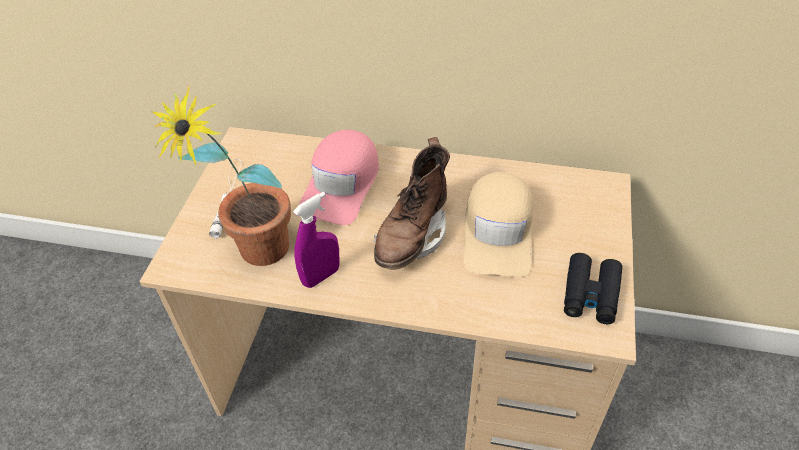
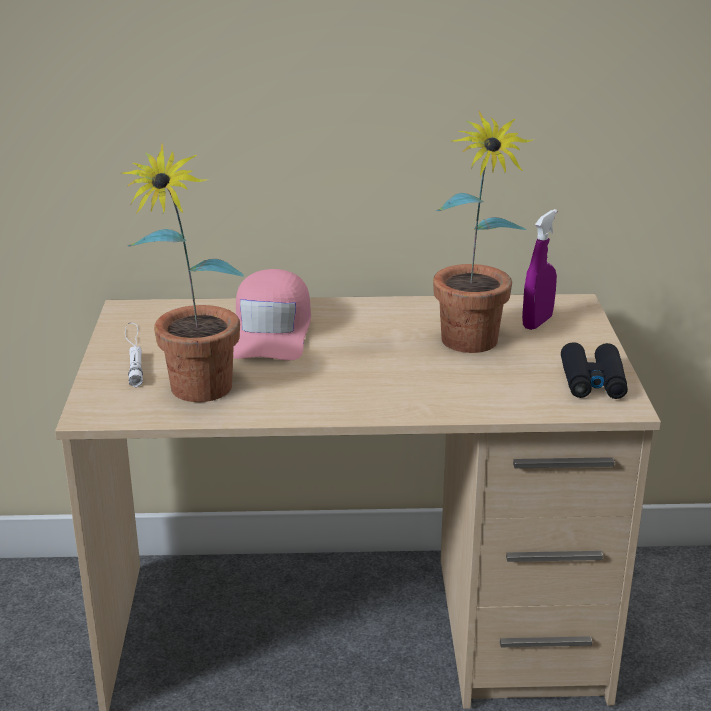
camera: 15 degrees left, 20 degrees down
(321, 276) = (282, 401): purple spray bottle -> purple spray bottle (537, 322)
(412, 236) = (375, 361): brown boot -> none
(498, 232) = (472, 348): beige cap -> potted plant

